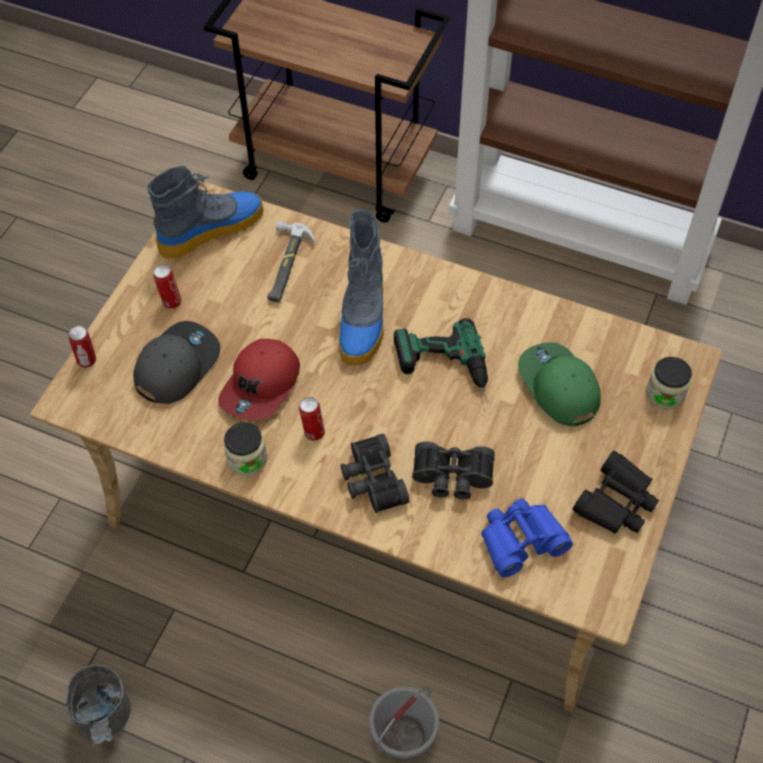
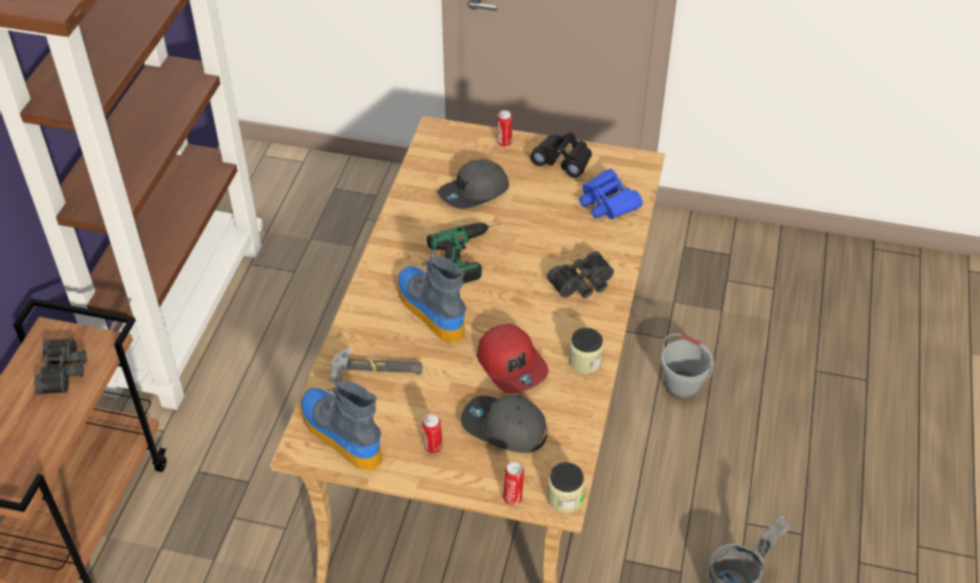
camera: 100 degrees left, 10 degrees down
(262, 386) = (512, 364): red cap -> red cap turned 45 degrees clockwise
(313, 432) = (549, 324): can -> can (504, 143)
(363, 319) = (429, 309): boot -> boot turned 120 degrees counterclockwise
(452, 478) = (568, 241): black binoculars -> black binoculars (65, 372)
(558, 387) = (474, 193): green cap -> grey cap
(665, 393) = (467, 140): jar -> jar (565, 498)

